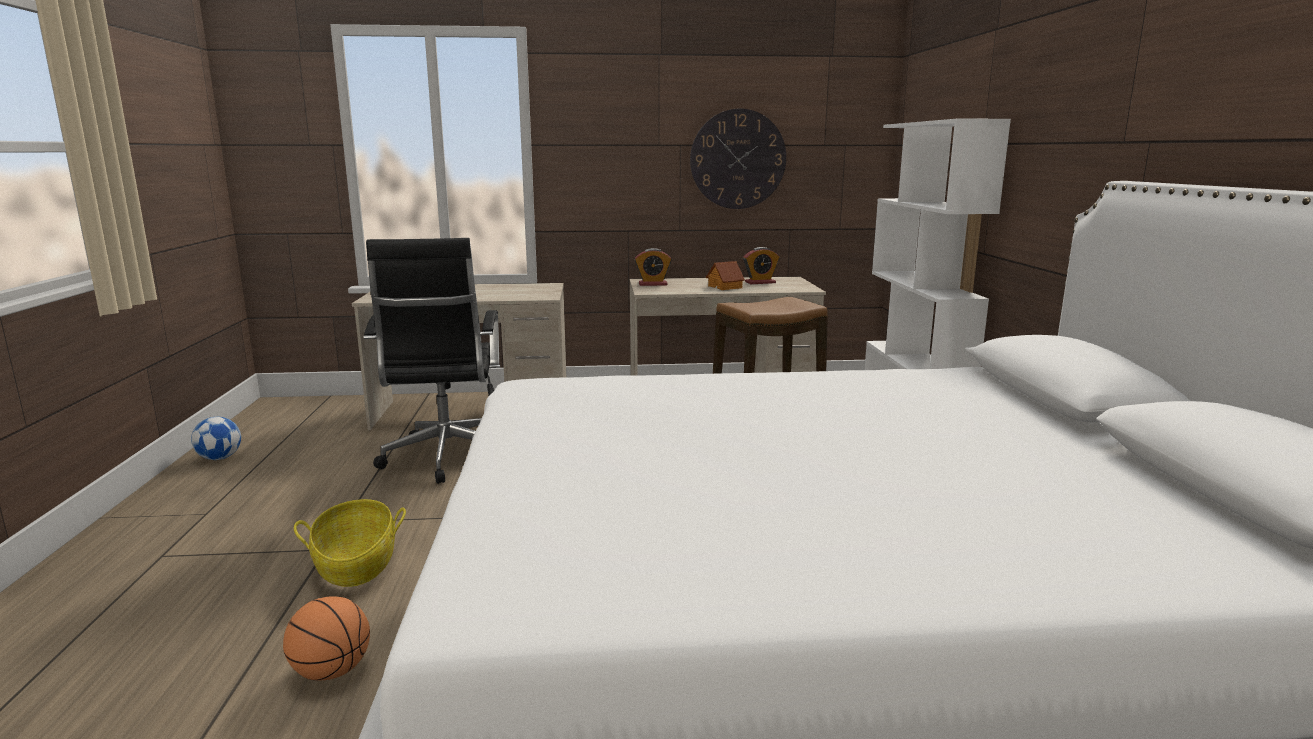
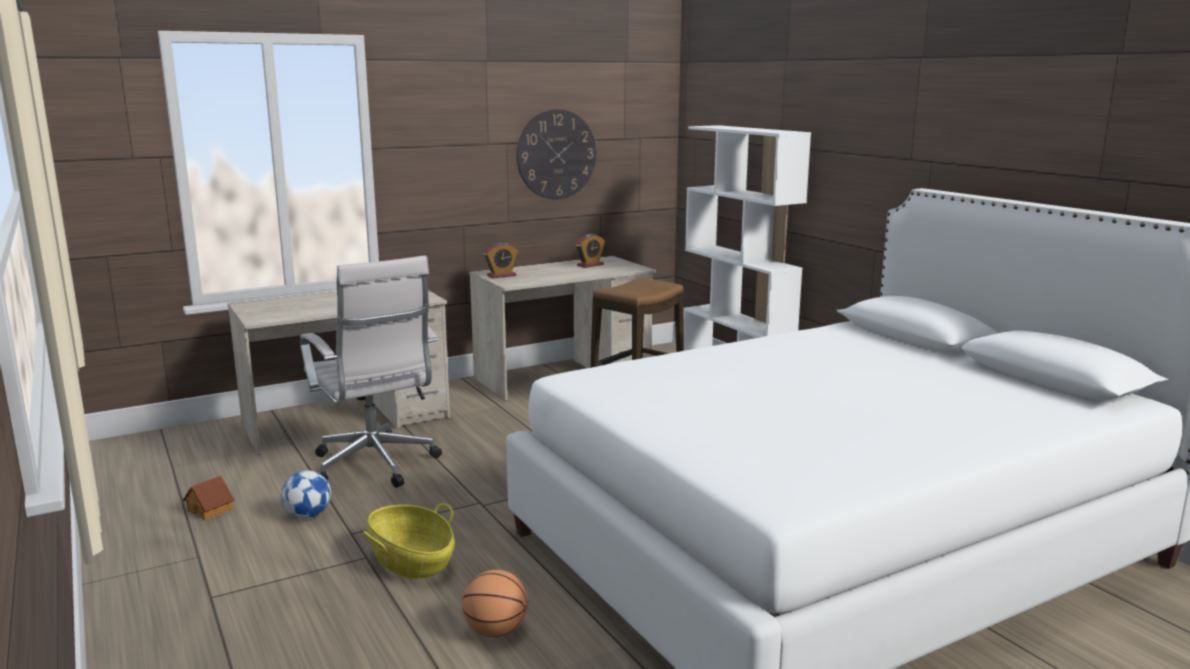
camera: 25 degrees left, 0 degrees up
(220, 458) = (129, 508): football -> football (308, 515)
(445, 459) = (376, 467): black office chair -> white office chair
(725, 287) = (569, 272): toy house -> toy house (210, 509)

